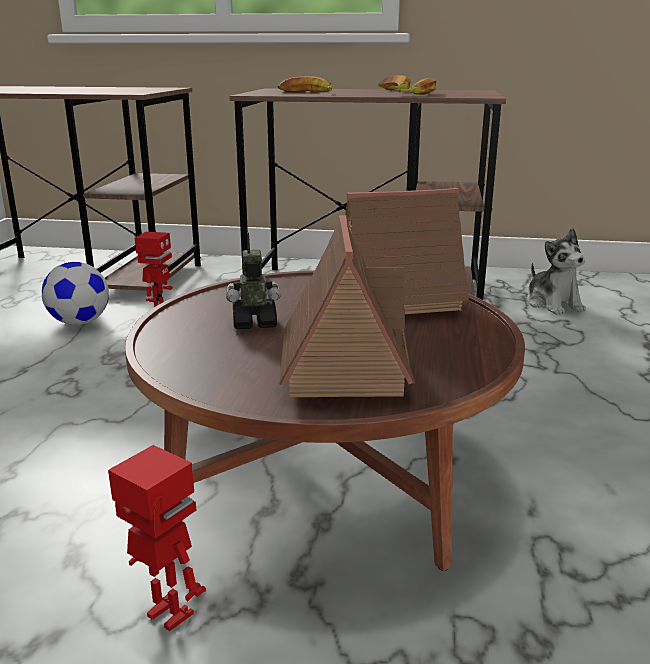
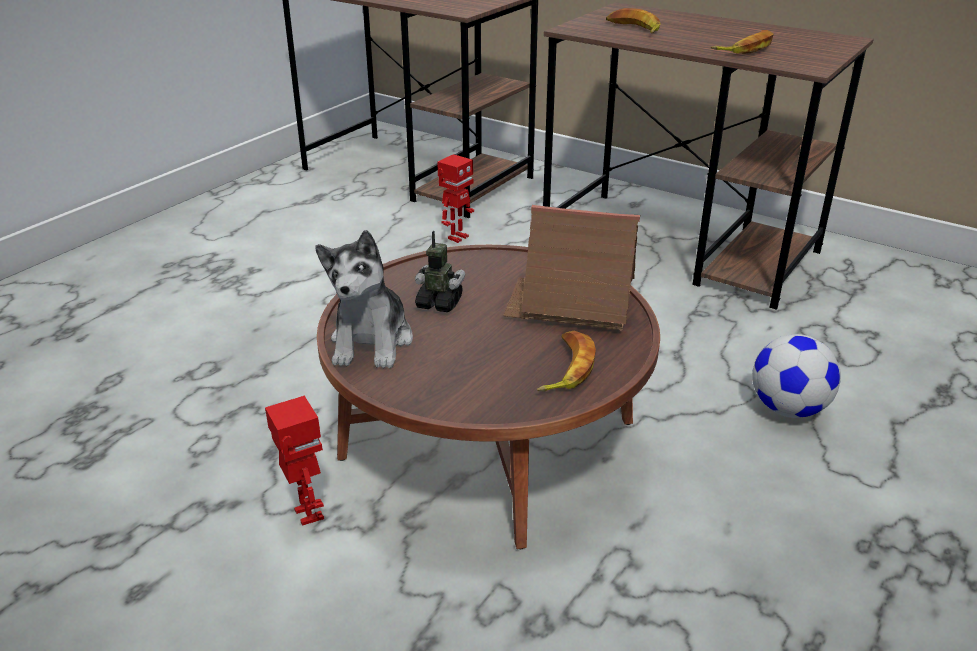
camera: 25 degrees right, 10 degrees up
(80, 322) = (385, 230): football -> football (788, 409)
(343, 363) = (466, 364): toy house -> none
(392, 90) = (738, 30): banana -> banana (566, 368)
(553, 304) = (882, 308): plush toy -> plush toy (372, 342)

